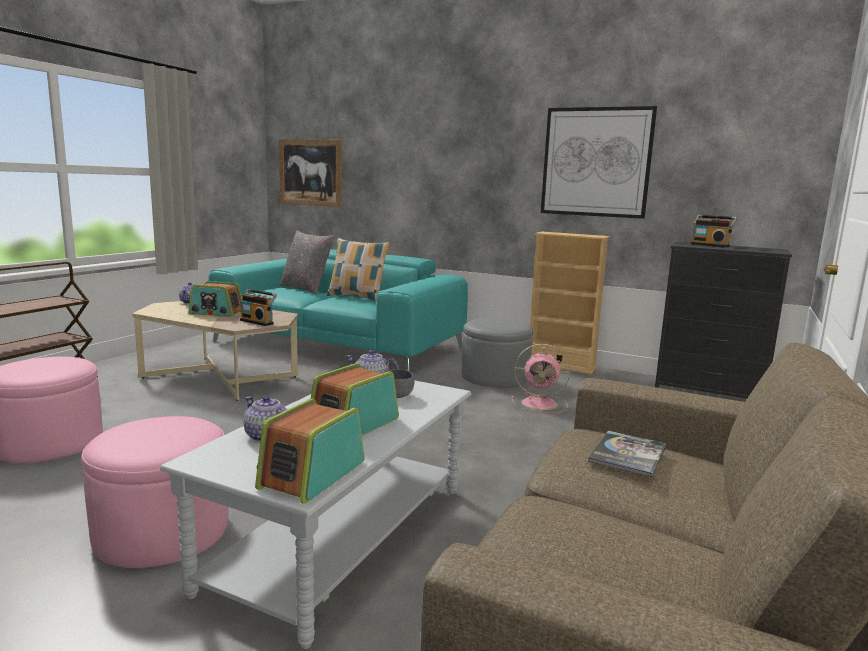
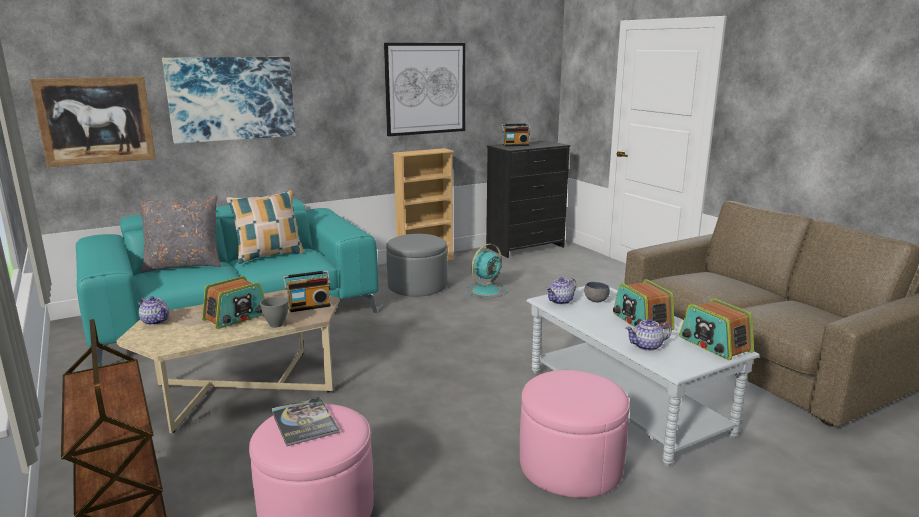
camera: 55 degrees left, 5 degrees up
(210, 322) = (277, 325): none -> grey bowl
(399, 161) = (232, 98): none -> picture
(541, 404) = (487, 290): pink fan -> turquoise fan
(628, 454) = (705, 280): book -> book (304, 422)

